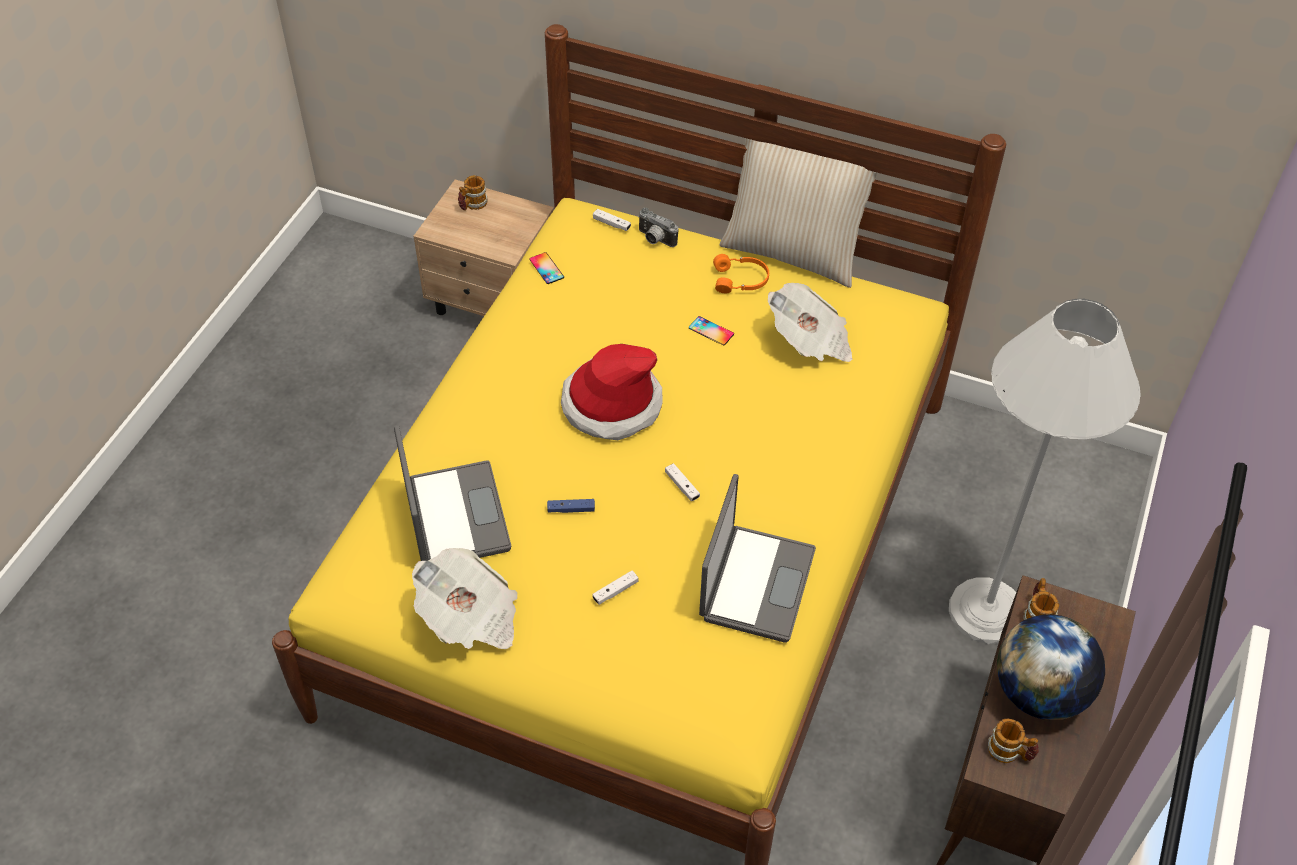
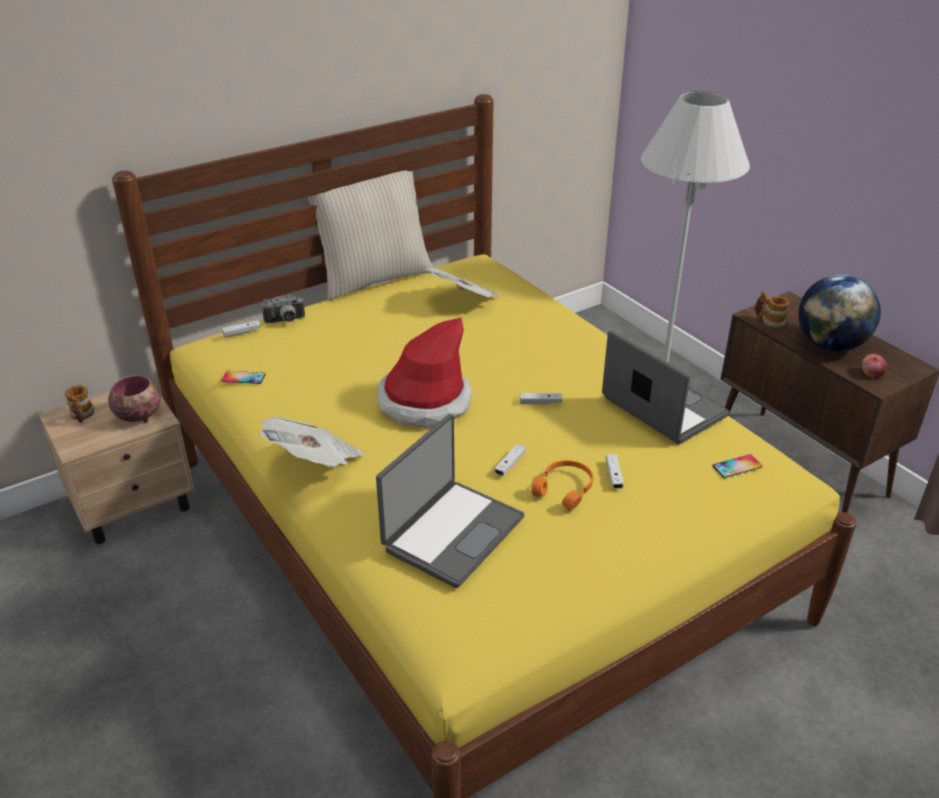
camera: 55 degrees left, 15 degrees down
(454, 516) = (452, 533): laptop -> laptop turned 105 degrees clockwise
(470, 617) = (573, 569): newspaper -> newspaper (315, 462)
(501, 236) = (139, 415): none -> bowl
(571, 509) = (510, 464): blue game controller -> white game controller
(711, 331) = (407, 332): phone -> phone (737, 466)
(741, 280) = (375, 303): orange headphones -> orange headphones (565, 489)
(1010, 752) = (871, 374): mug -> apple

